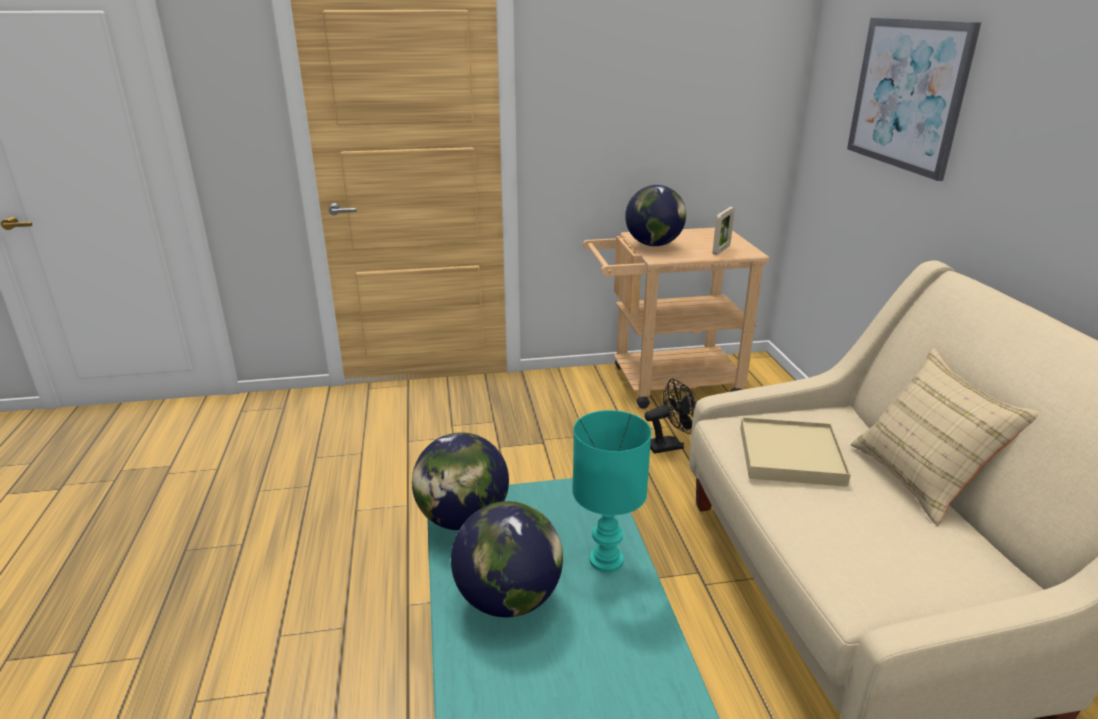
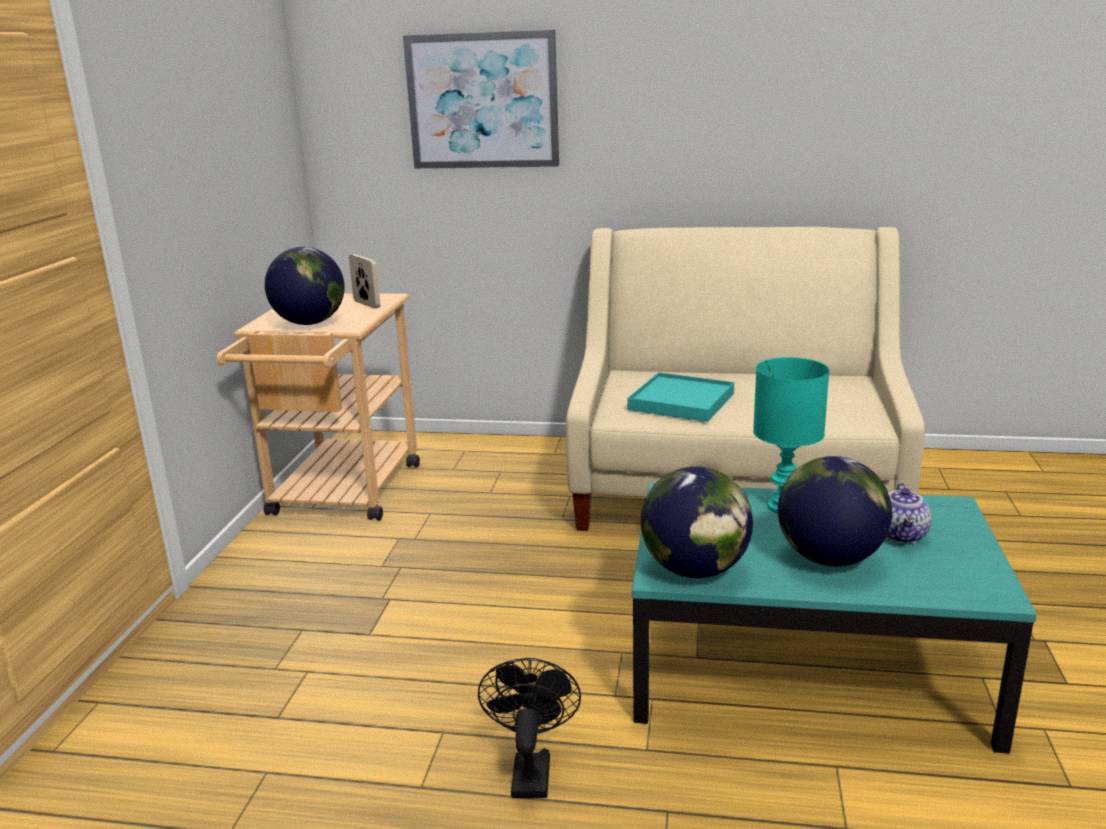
camera: 70 degrees left, 5 degrees down
(580, 655) = (902, 535): none -> teapot
(670, 445) = (466, 520): black fan -> black fan (530, 769)
(791, 455) = (681, 401): beige tray -> turquoise tray
(921, 479) = (733, 372): beige pillow -> none

